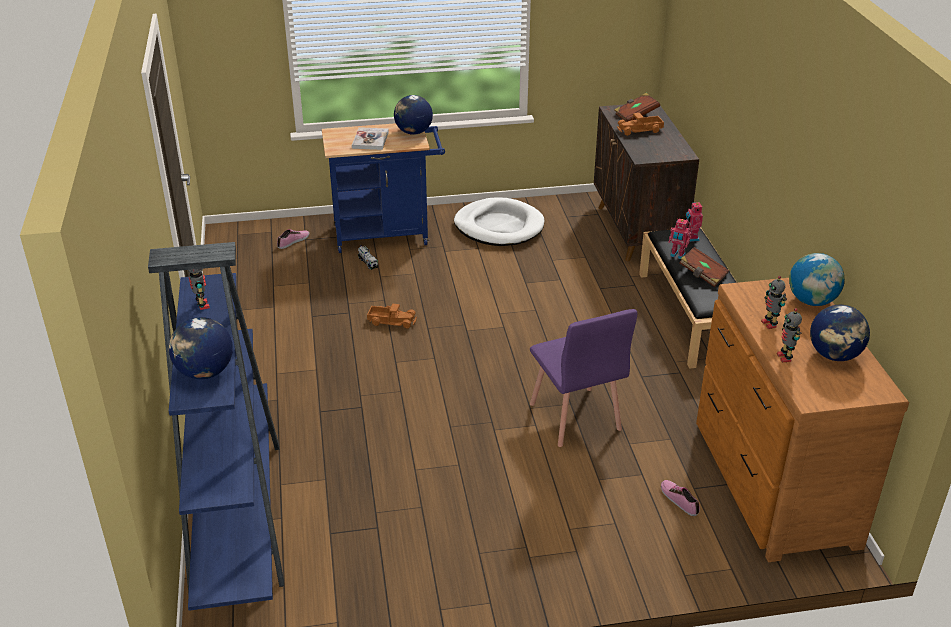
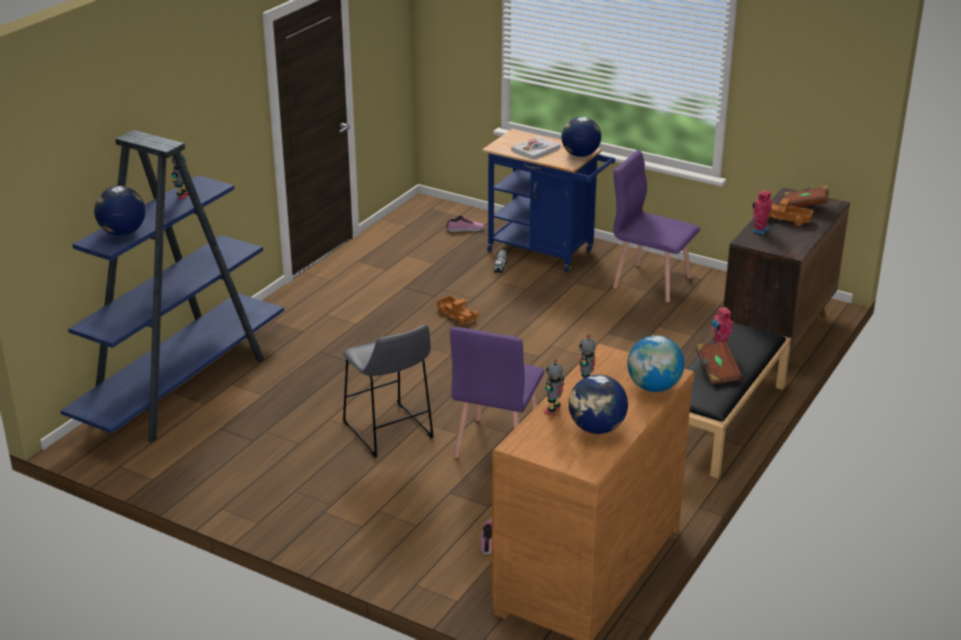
camera: 40 degrees right, 5 degrees down
(482, 454) = (389, 433): none -> grey stool
(499, 226) = (651, 282): white dog bed -> purple chair
(691, 238) = (757, 340): toy robot -> toy robot (759, 230)

